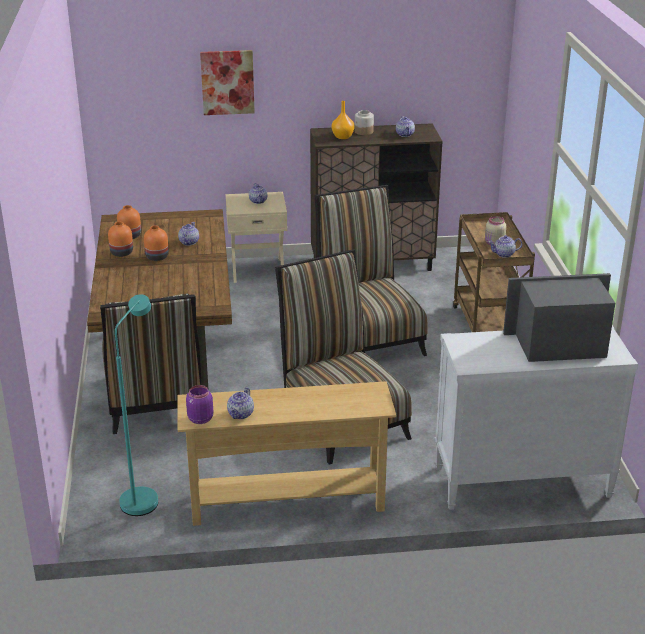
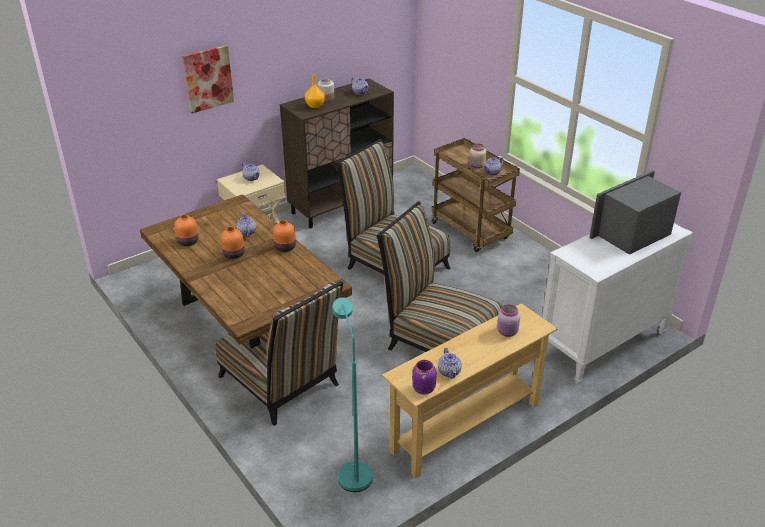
camera: 30 degrees left, 5 degrees up
(122, 252) = (198, 260): orange vase -> orange vase (285, 247)
(339, 401) = (507, 332): none -> pink jar

